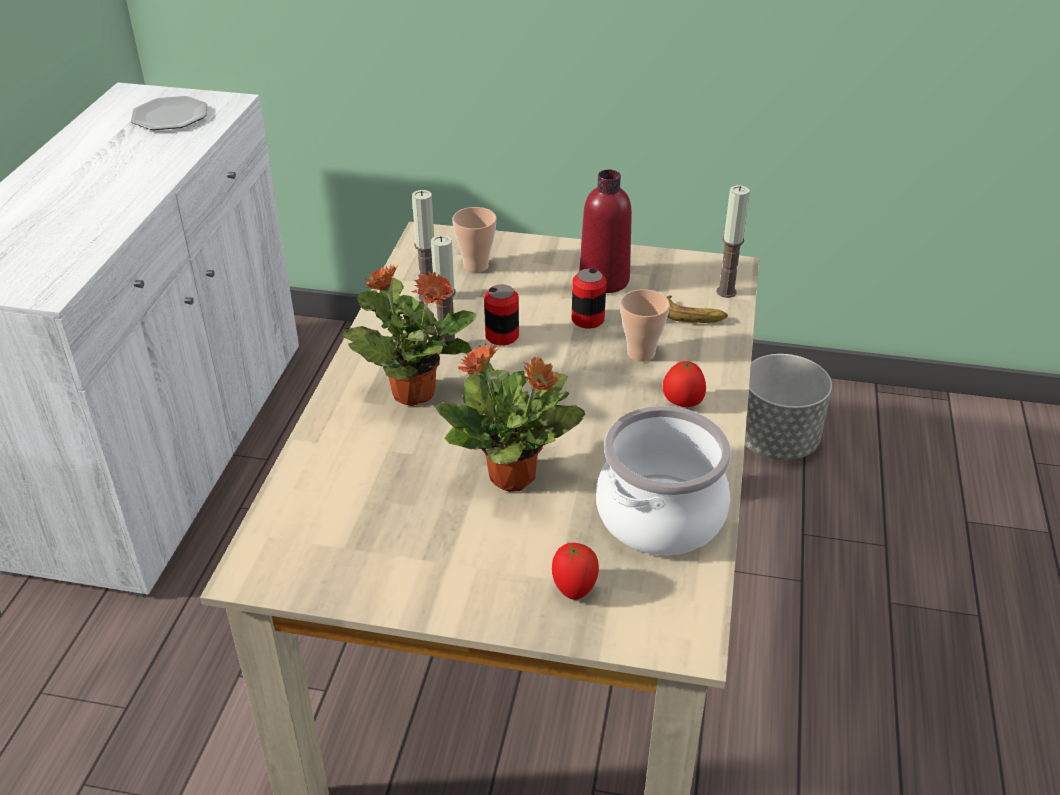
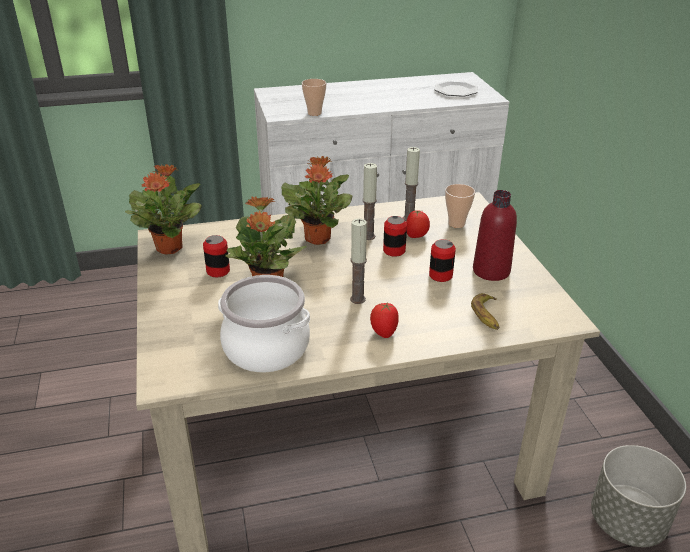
camera: 65 degrees right, 5 degrees down
(304, 563) = (170, 247): none -> potted plant
(427, 520) = (218, 271): none -> can
(574, 588) = (188, 331): tomato -> tomato (416, 236)
(641, 353) = (423, 304): cup -> cup (314, 113)
(726, 292) = (533, 324): candle -> candle (357, 299)

